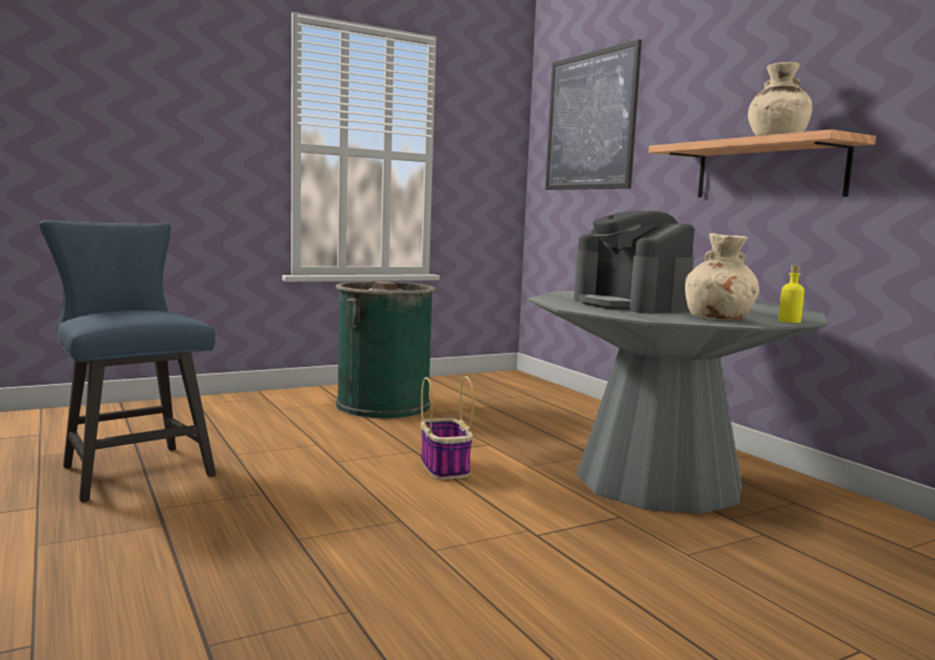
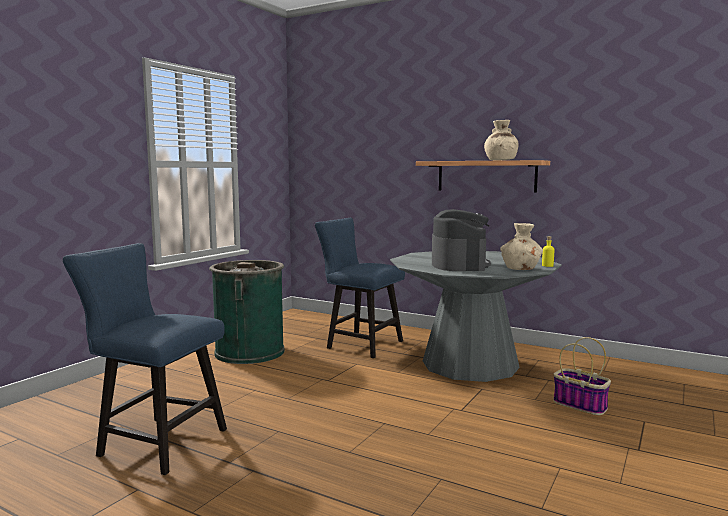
camera: 30 degrees left, 0 degrees up
(445, 467) = (356, 385): basket -> basket (581, 405)
(533, 423) = (359, 344): none -> blue chair
(590, 121) = (346, 138): picture -> none
(630, 305) = (459, 265): coffee machine -> coffee machine turned 120 degrees counterclockwise

